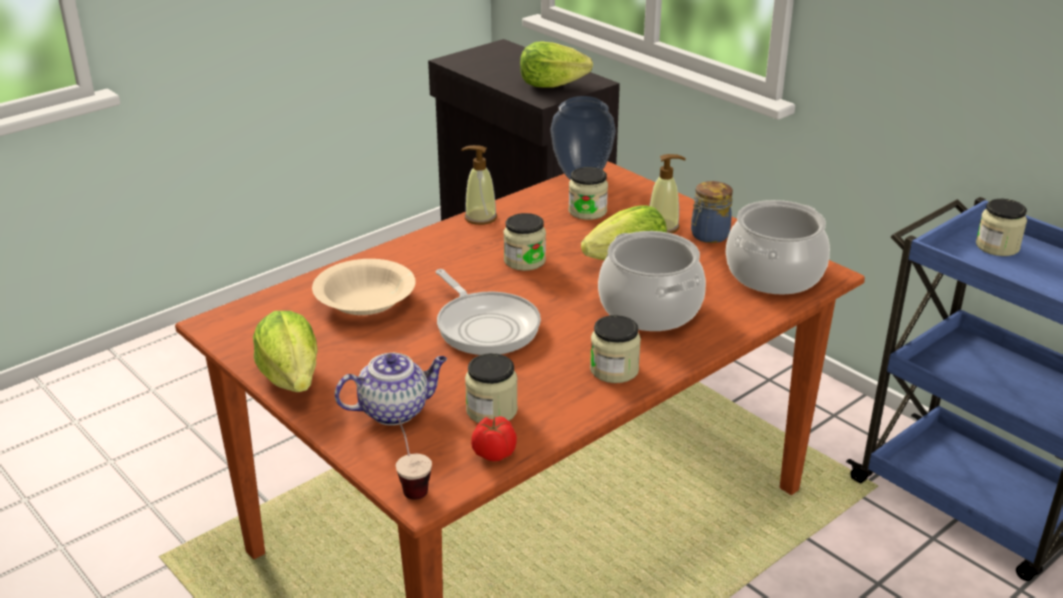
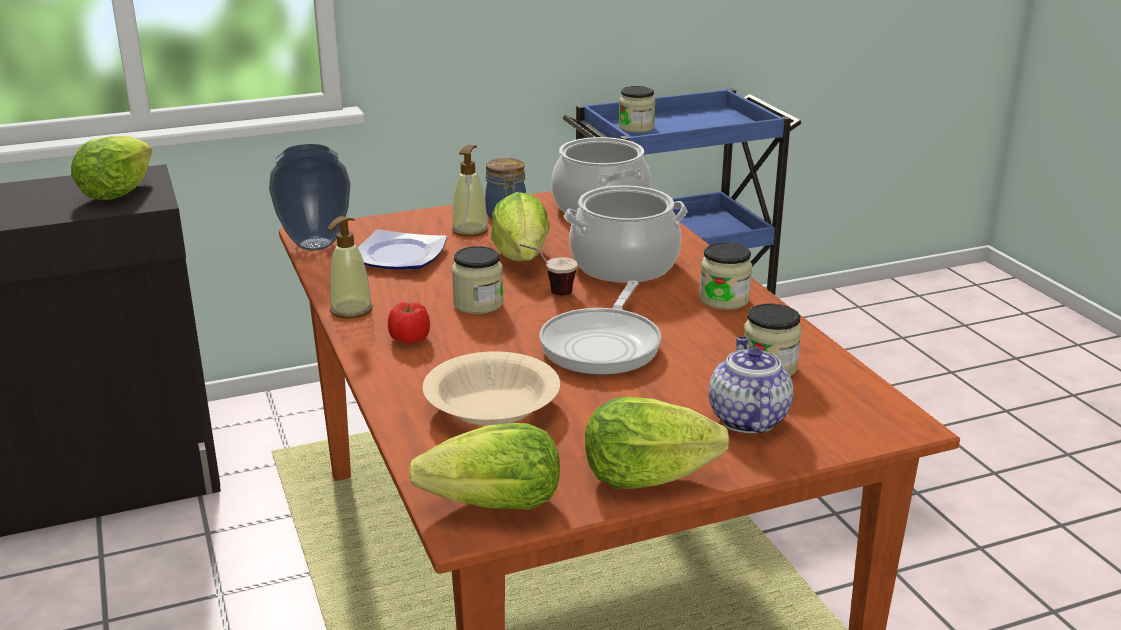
camera: 70 degrees left, 5 degrees down
(238, 328) = (495, 506): none -> lettuce
(411, 483) = (884, 427): cup -> cup (548, 292)
(485, 326) = (603, 345): frying pan -> frying pan turned 120 degrees clockwise
(493, 453) = (843, 377): tomato -> tomato (409, 339)
(587, 211) = (398, 255): jar -> plate

